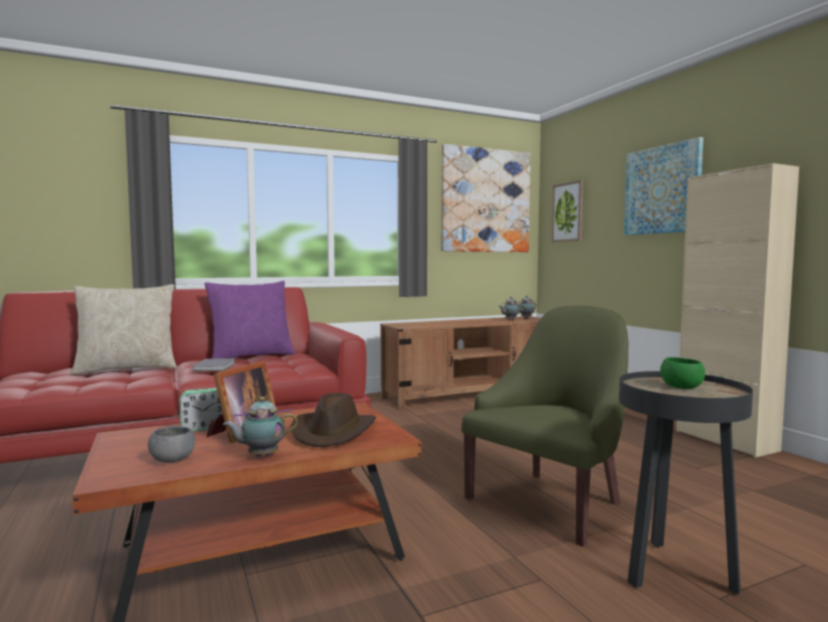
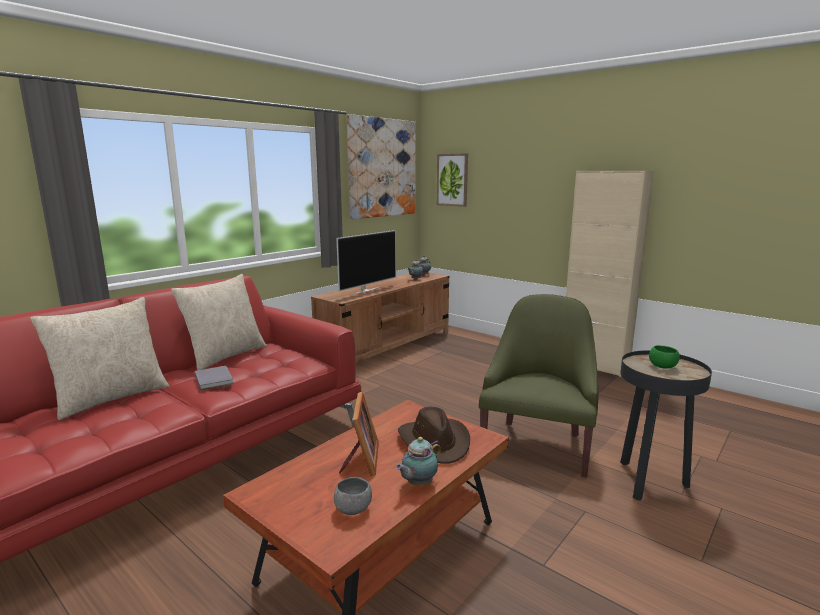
camera: 25 degrees left, 10 degrees up
(203, 428) = (318, 463): alarm clock -> none
(251, 356) = (225, 356): purple pillow -> beige pillow
(442, 323) = (366, 290): none -> television
(662, 190) = (543, 172): picture -> none

